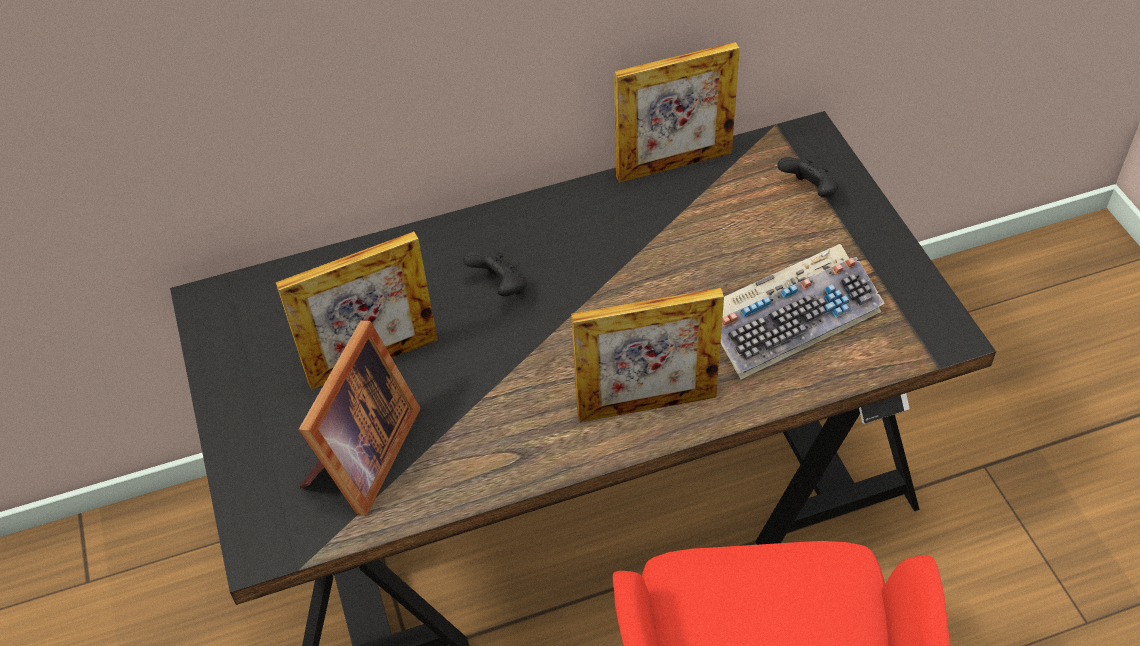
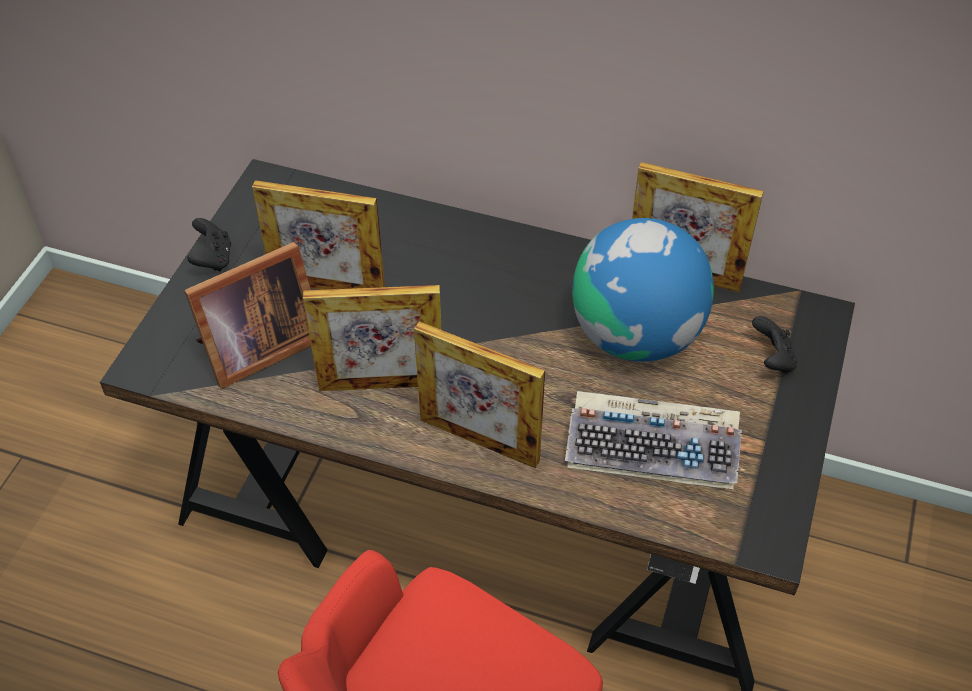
camera: 35 degrees right, 0 degrees up
(500, 287) = (461, 288): black game controller -> black game controller (213, 259)
(513, 414) = (381, 384): none -> picture frame
(685, 236) = (635, 334): none -> globe

